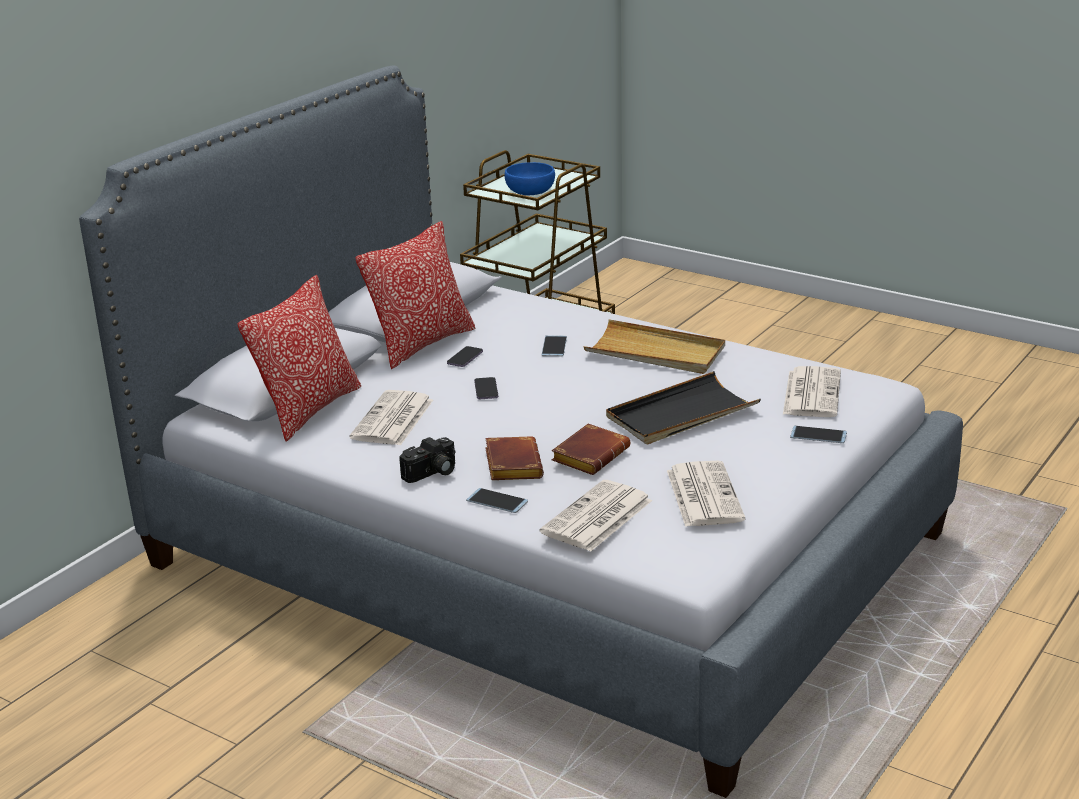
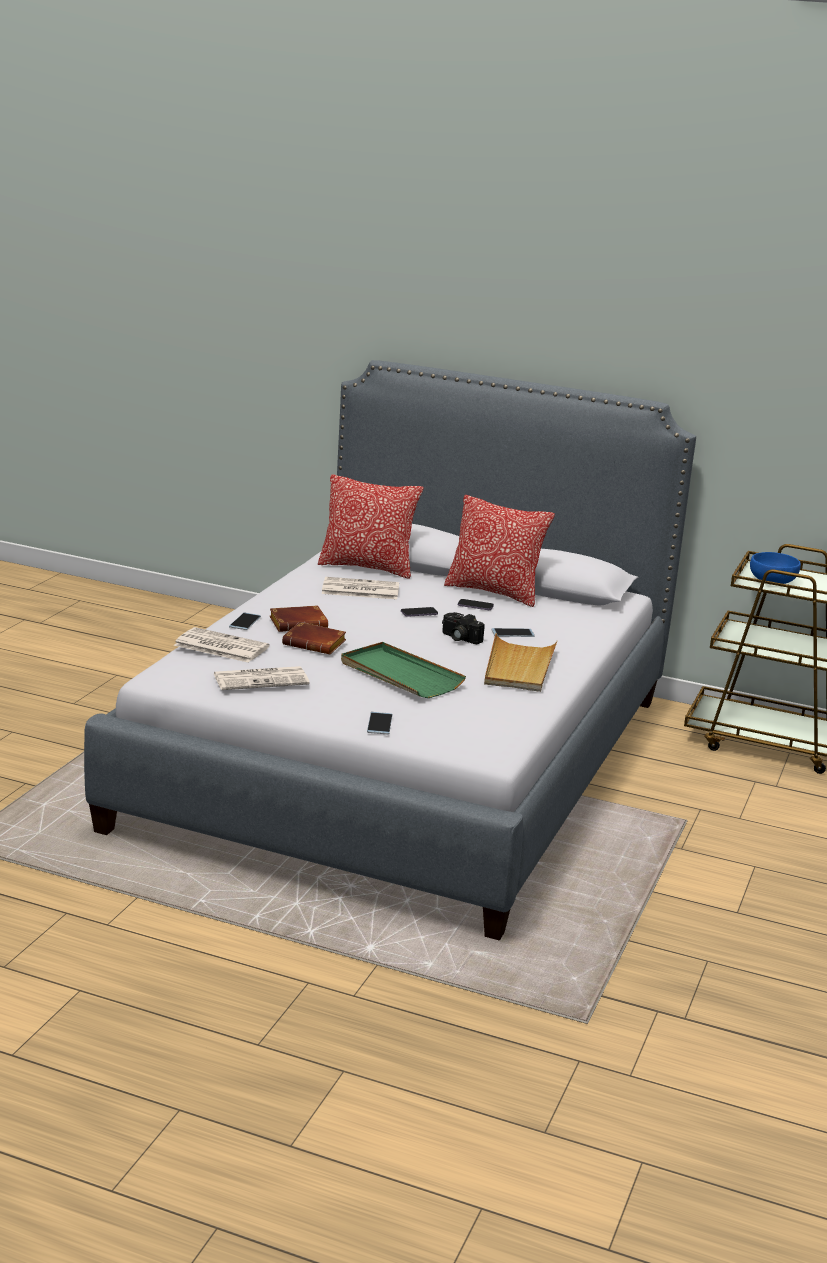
camera: 75 degrees right, 5 degrees down
(432, 473) = (281, 603): camera -> camera (459, 638)
(681, 414) = (400, 675): black tray -> green tray
(811, 393) = (462, 723): newspaper -> none

